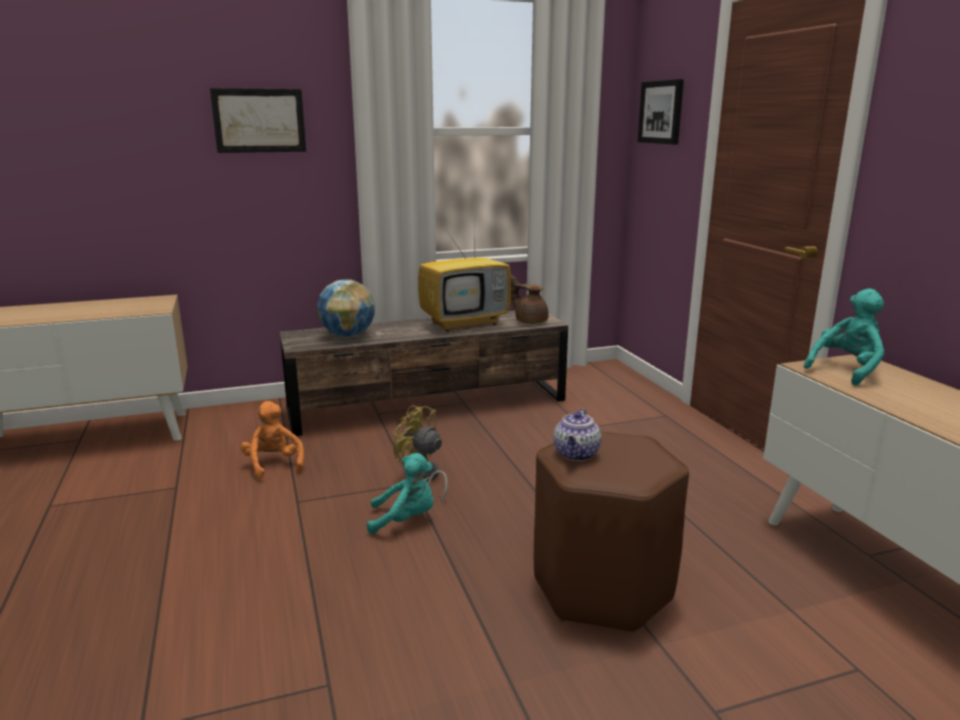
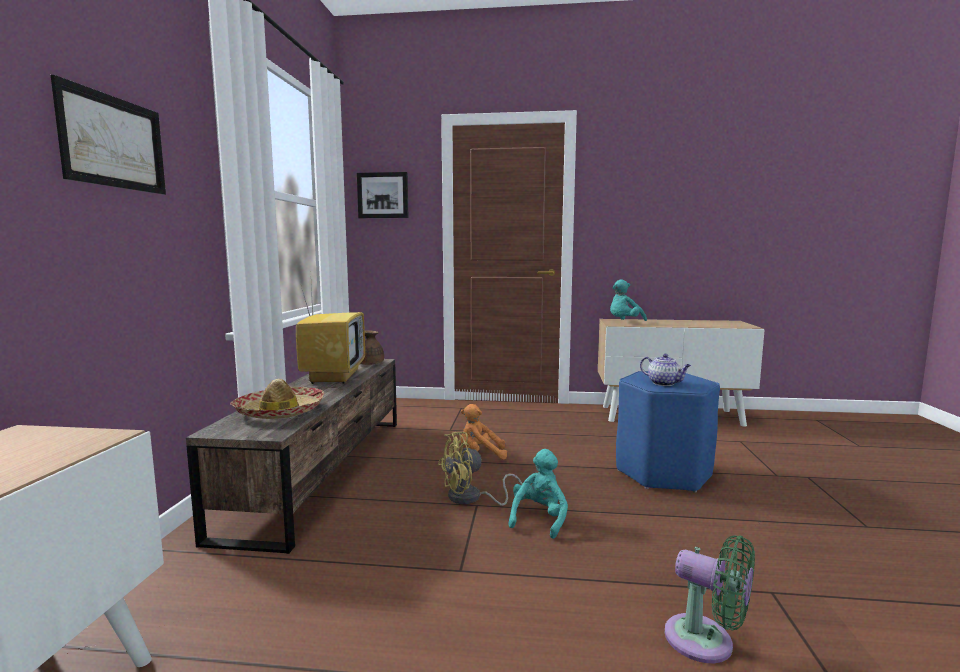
camera: 65 degrees left, 10 degrees down
(231, 637) = (706, 642): none -> green fan
(274, 464) = (352, 575): orange plush toy -> orange plush toy (480, 455)
(347, 335) = (280, 412): globe -> hat
(602, 588) = (663, 473): brown stool -> blue stool
(846, 370) = (624, 322): turquoise plush toy -> turquoise plush toy turned 120 degrees counterclockwise

